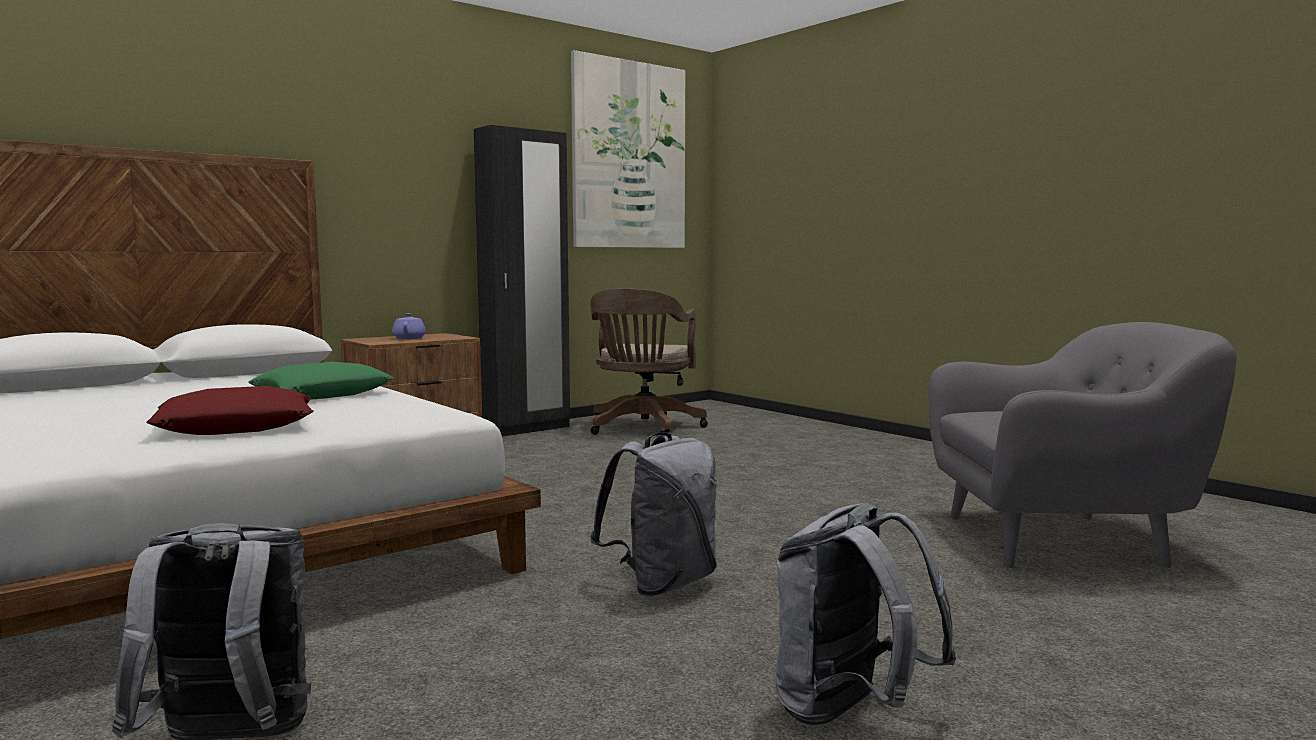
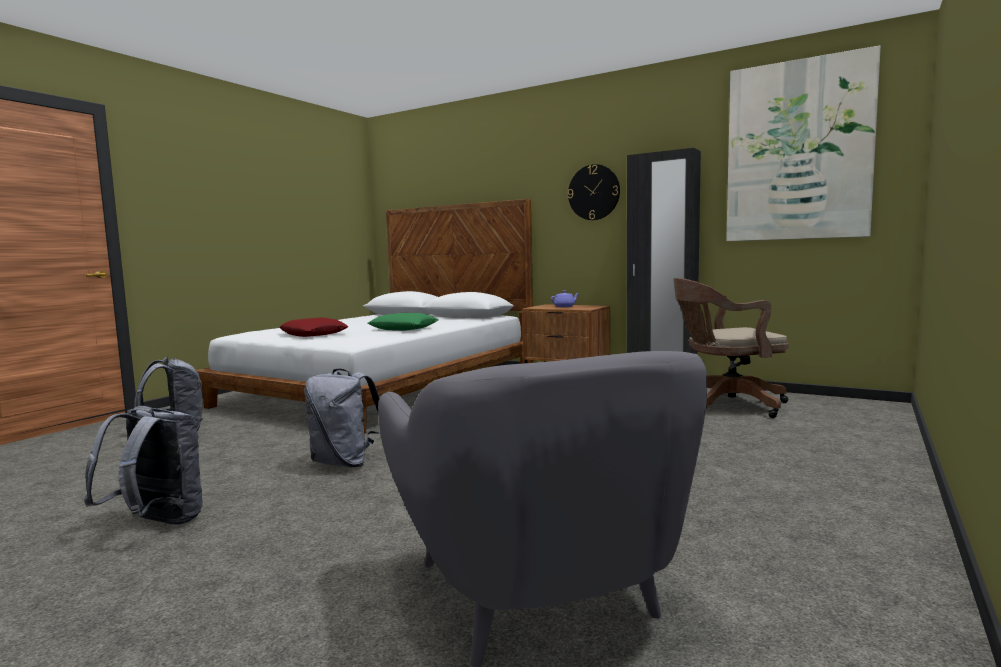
camera: 70 degrees right, 0 degrees up
(412, 166) = (593, 192): none -> wall clock

